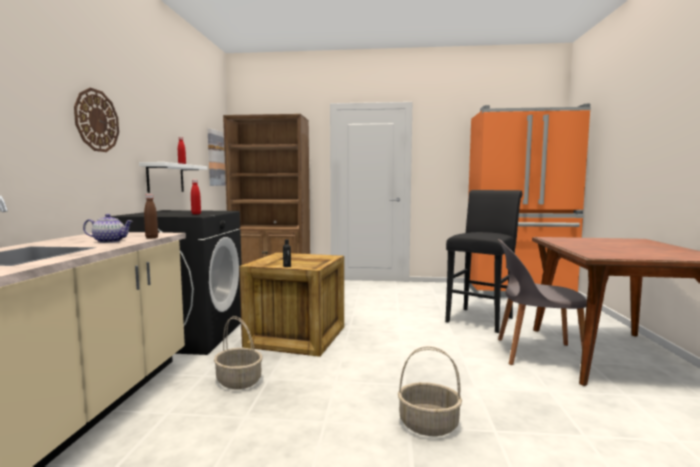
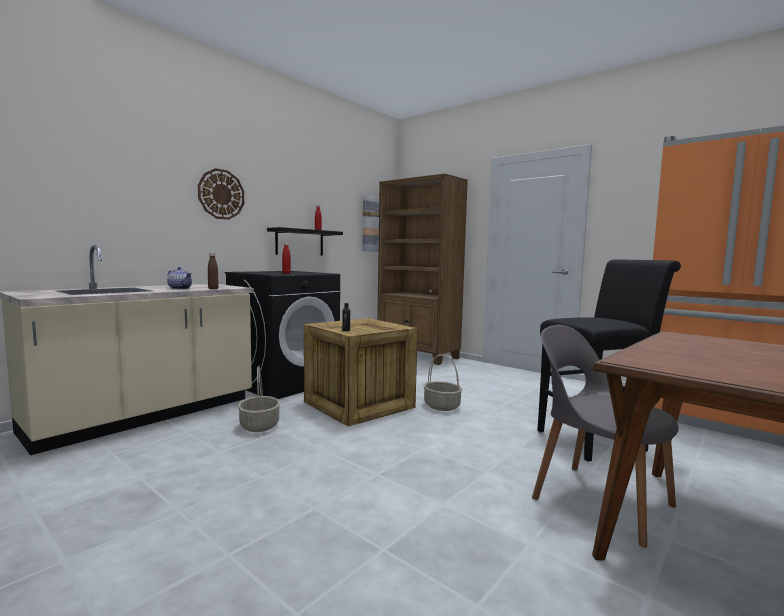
camera: 35 degrees right, 0 degrees up
(165, 178) = (299, 242): white shelf -> black shelf
(429, 424) = (333, 514): basket -> basket (442, 406)

